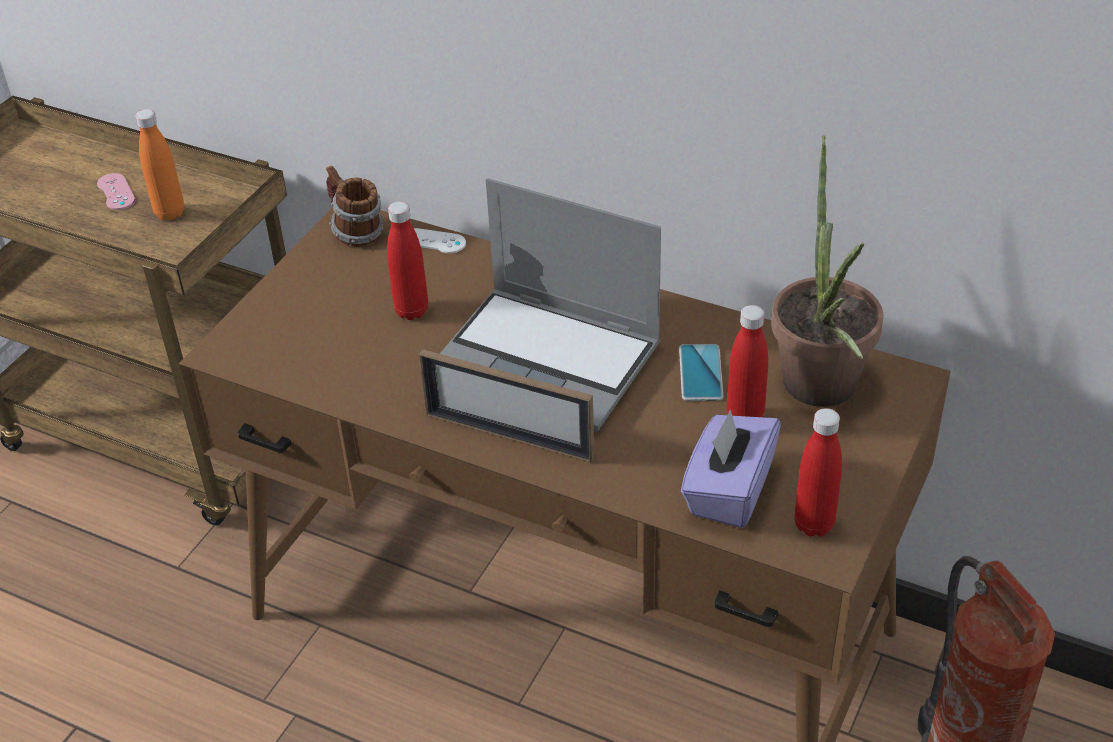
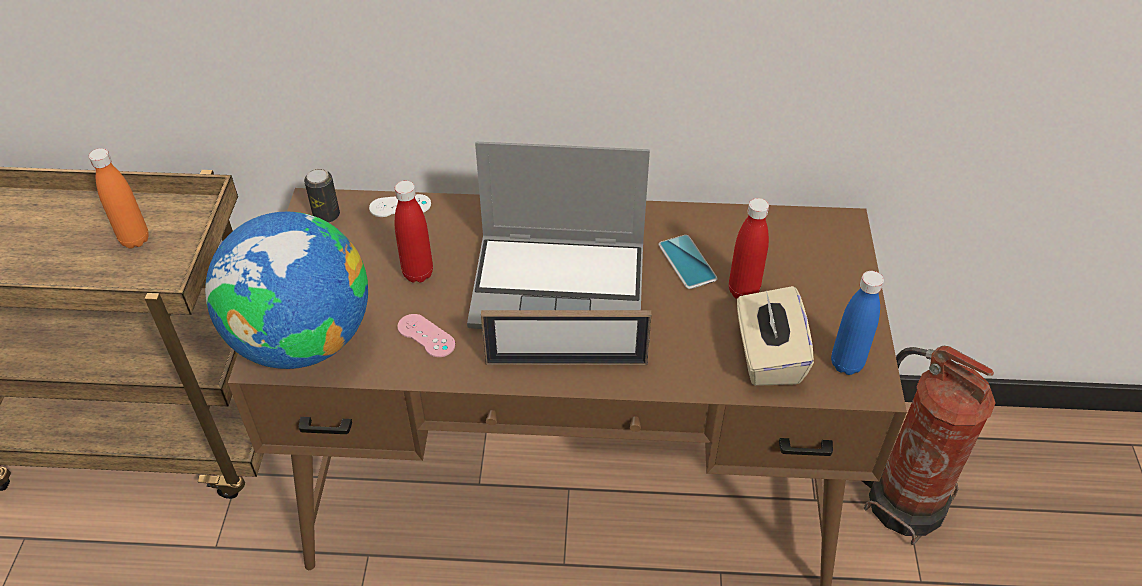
camera: 25 degrees left, 5 degrees up
(116, 192) = (69, 233): pink game controller -> pink game controller (426, 336)
(266, 343) = (302, 340): none -> globe
(355, 233) = (326, 215): mug -> can
(728, 491) = (767, 356): purple tissue box -> beige tissue box
(814, 524) = (846, 364): red bottle -> blue bottle
(820, 394) = (786, 254): potted plant -> none

